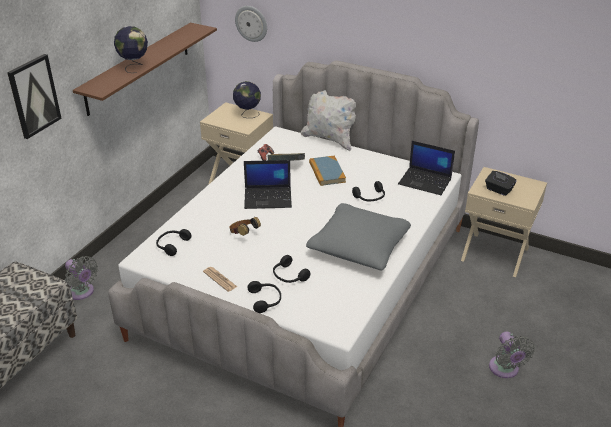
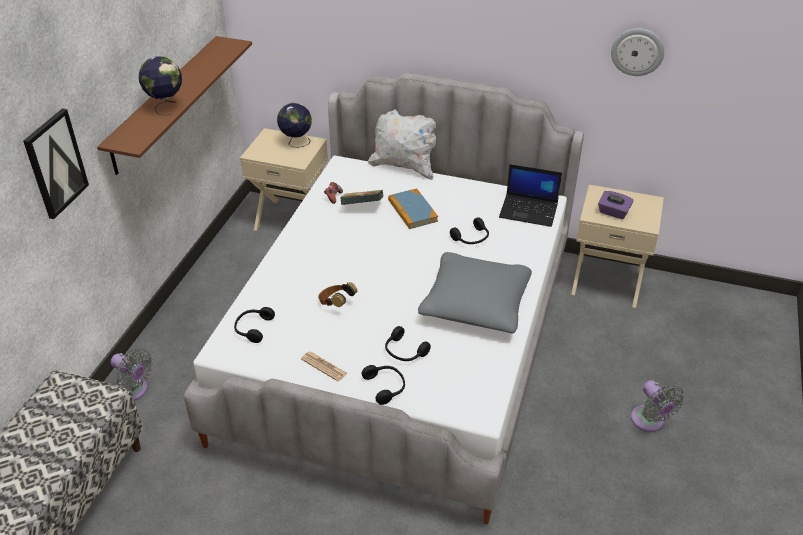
camera: 10 degrees left, 5 degrees up
(251, 23) = (294, 32): wall clock -> wall clock (637, 51)
(268, 198) = (352, 252): laptop -> none
(498, 190) = (613, 212): black tissue box -> purple tissue box

